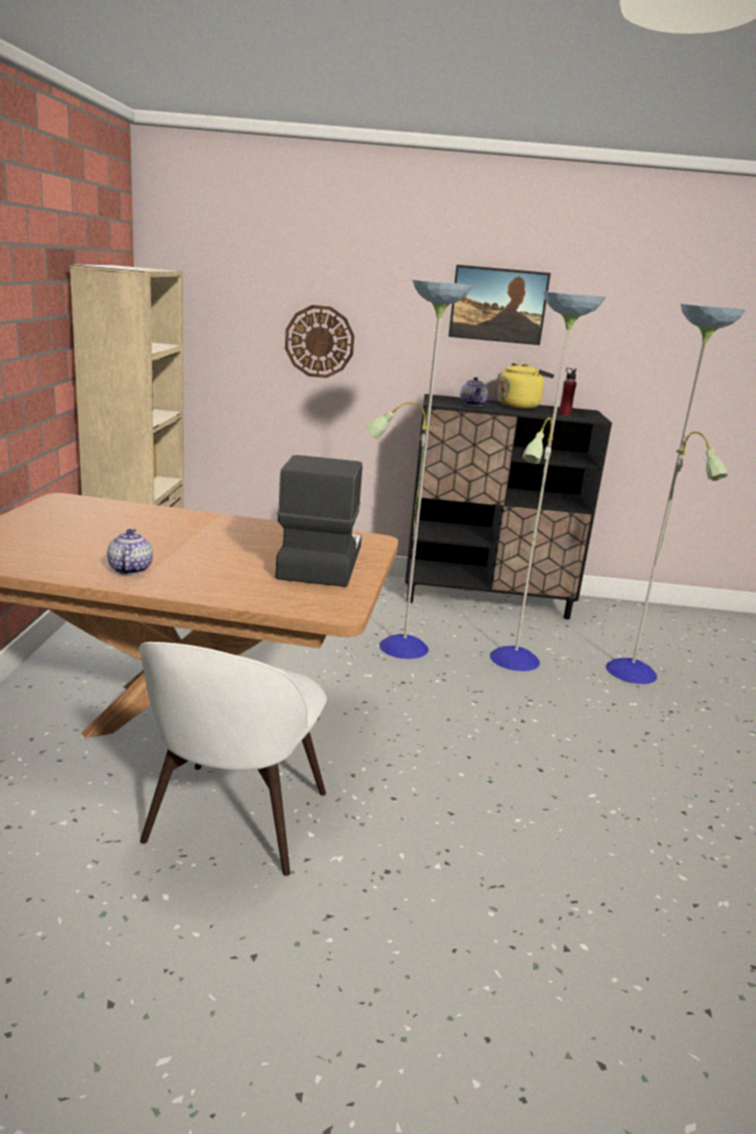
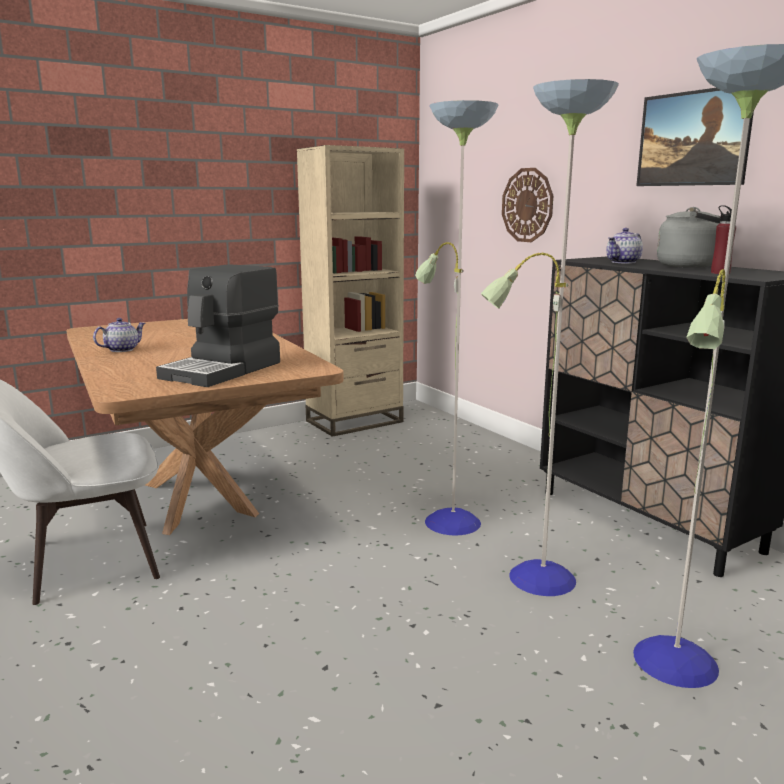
camera: 55 degrees right, 5 degrees down
(318, 562) = (224, 370): coffee machine -> coffee machine turned 150 degrees clockwise
(520, 406) = (691, 266): yellow kettle -> grey kettle

